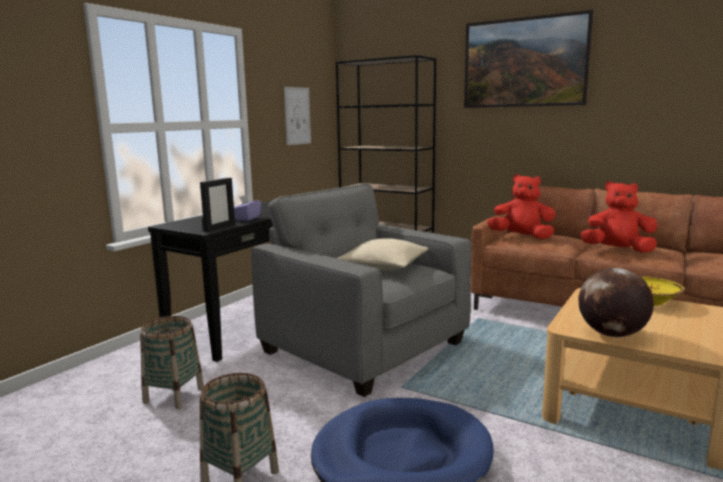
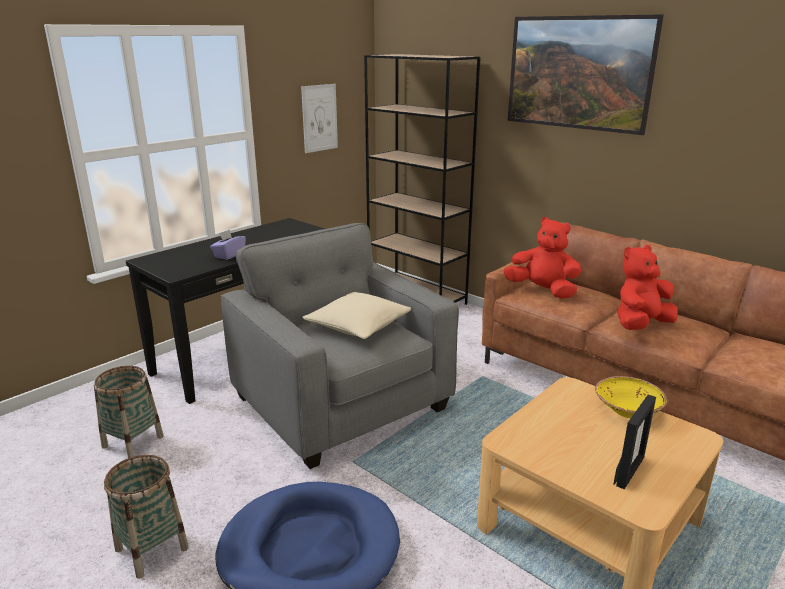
camera: 10 degrees right, 10 degrees up
(219, 227) = (190, 270): picture frame -> picture frame (629, 471)
(611, 334) = (546, 458): globe -> none
(617, 250) = (641, 325): red plush toy -> red plush toy turned 60 degrees counterclockwise

